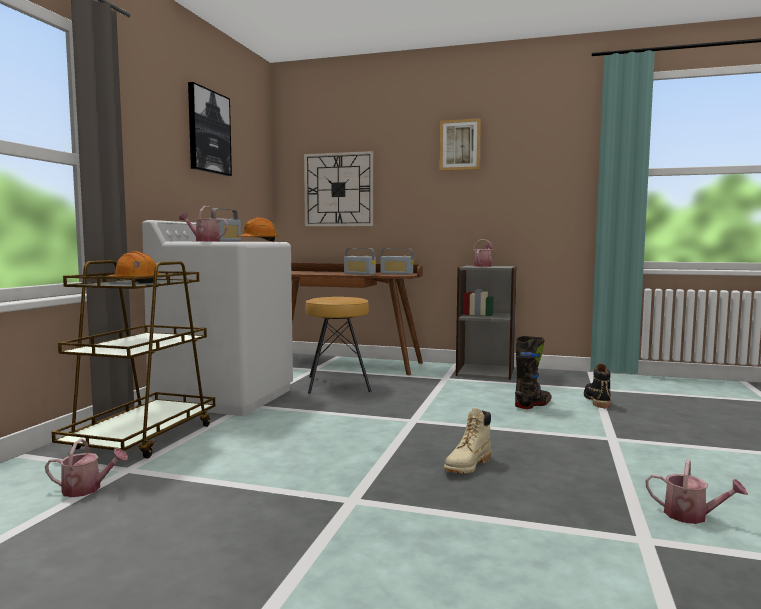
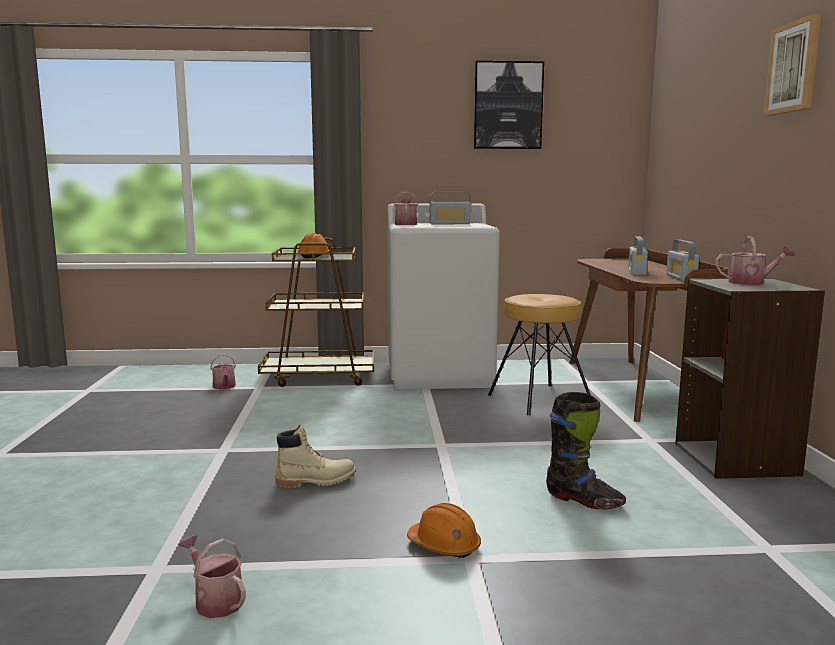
camera: 70 degrees right, 5 degrees up
(258, 241) = (464, 225): orange hard hat -> orange hard hat (444, 546)
(338, 189) = (686, 152): wall clock -> none
(467, 466) = (316, 481): beige boot -> beige boot turned 150 degrees clockwise
(597, 401) = (676, 548): black boot -> none
(691, 516) = (215, 600): watering can -> watering can turned 120 degrees clockwise

